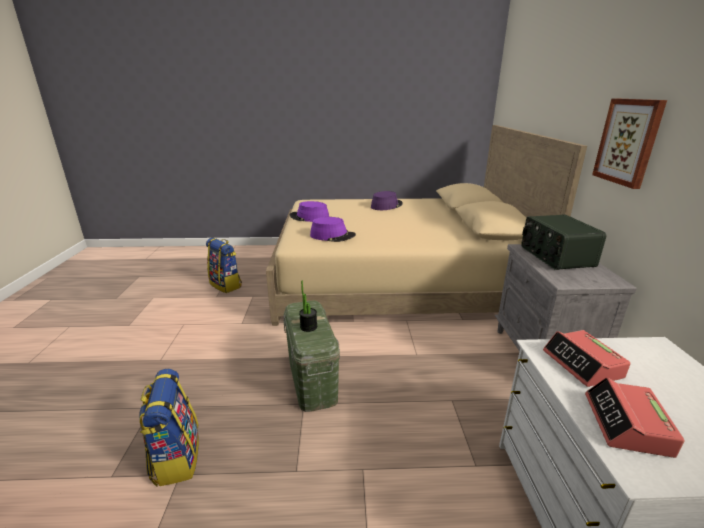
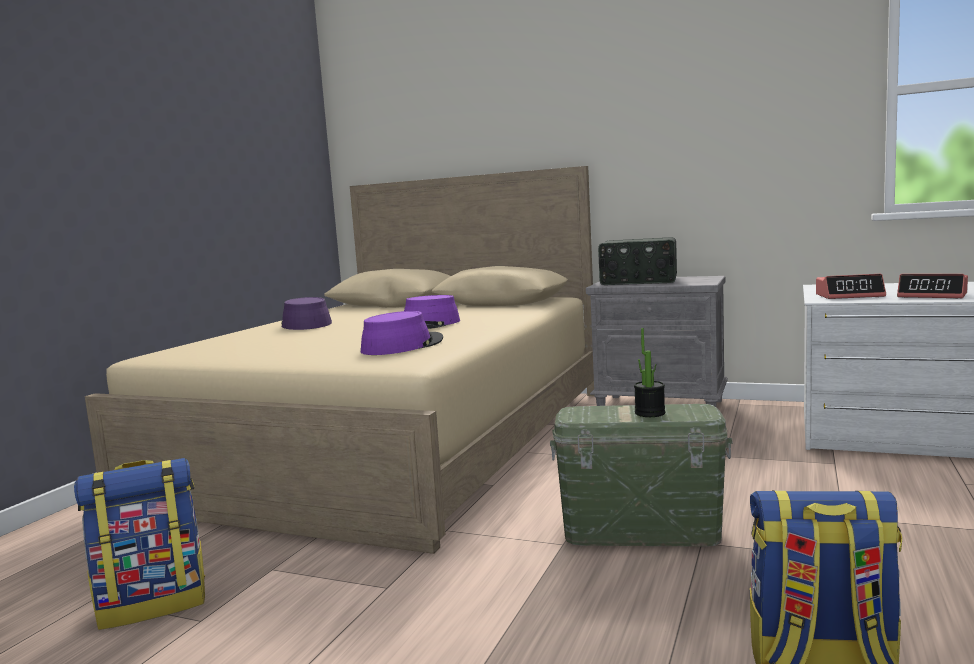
camera: 65 degrees left, 15 degrees down
(309, 217) = (268, 355): purple hat -> purple hat (426, 325)
(628, 142) = (649, 149): picture -> none

